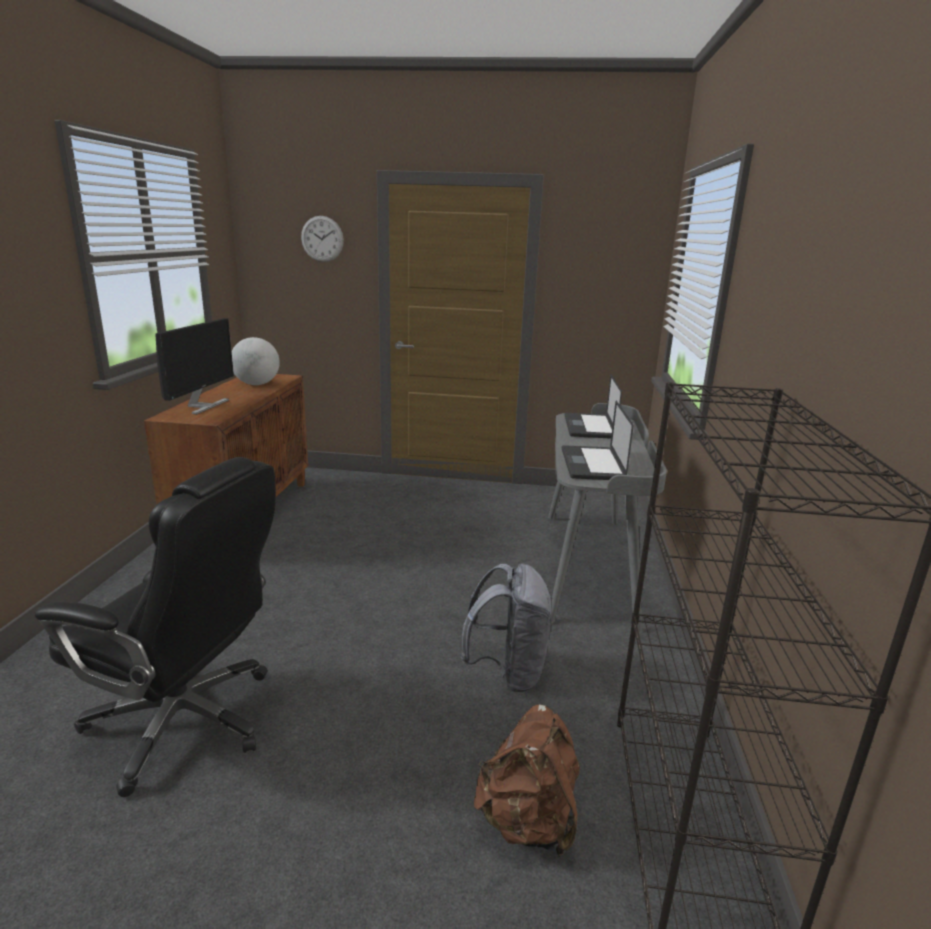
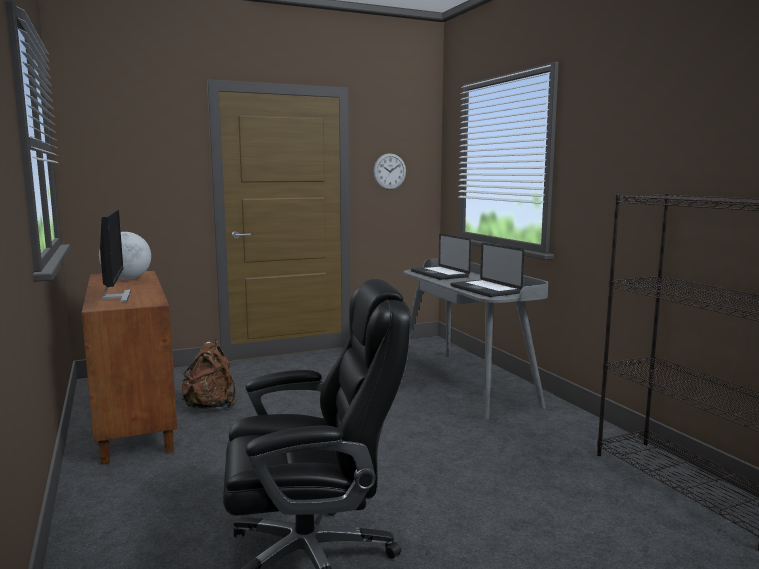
camera: 30 degrees left, 10 degrees down
(322, 239) = (154, 140): wall clock -> wall clock (389, 171)
(508, 672) = (500, 451): grey backpack -> none
(528, 822) = (620, 517): brown backpack -> brown backpack (211, 406)

